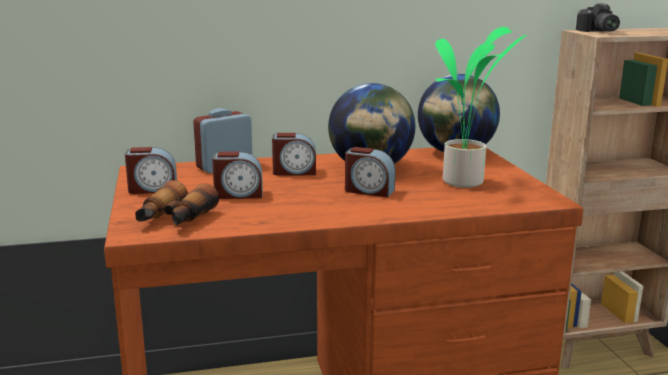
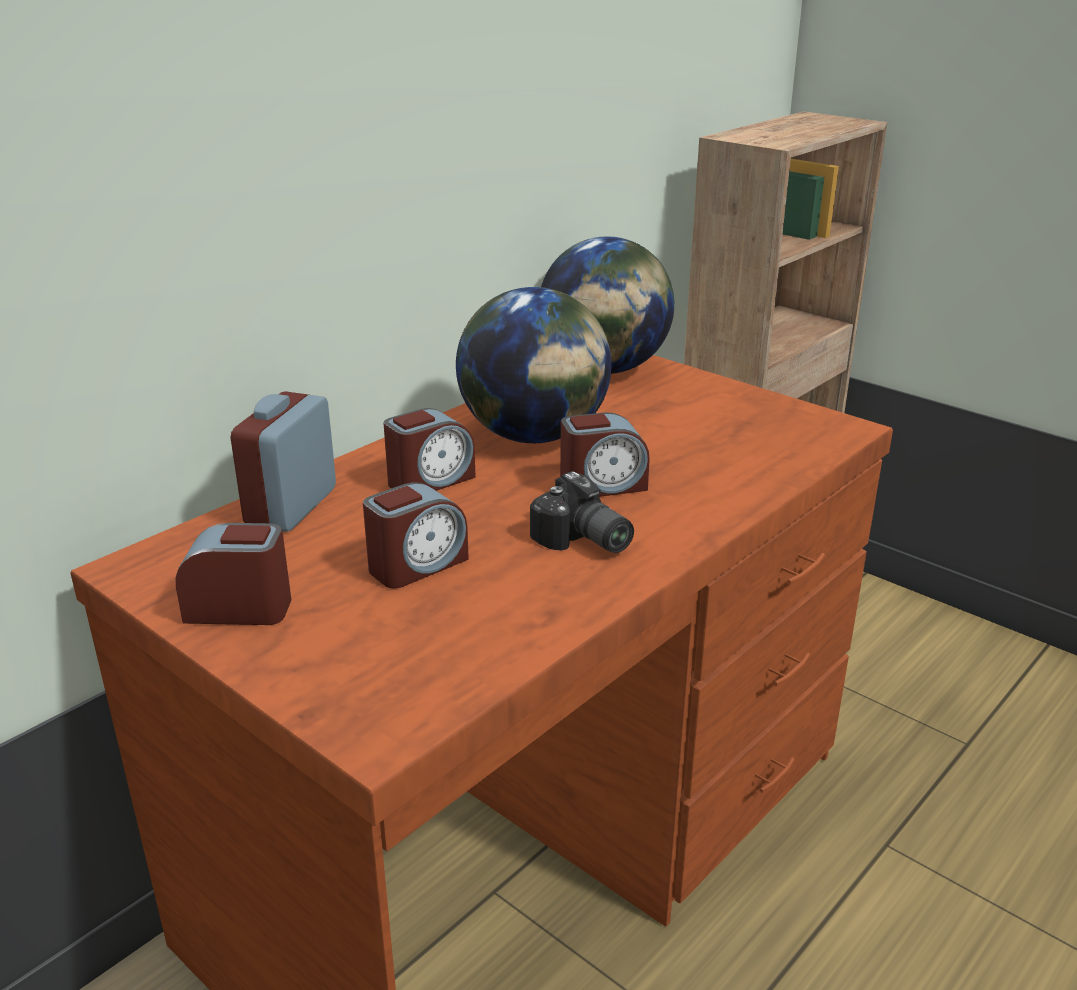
camera: 35 degrees left, 10 degrees up
(152, 189) = (239, 608): alarm clock -> alarm clock turned 135 degrees counterclockwise
(175, 219) = (398, 667): binoculars -> none
(466, 182) = (702, 426): potted plant -> none
(597, 31) = (754, 136): camera -> camera (582, 541)

